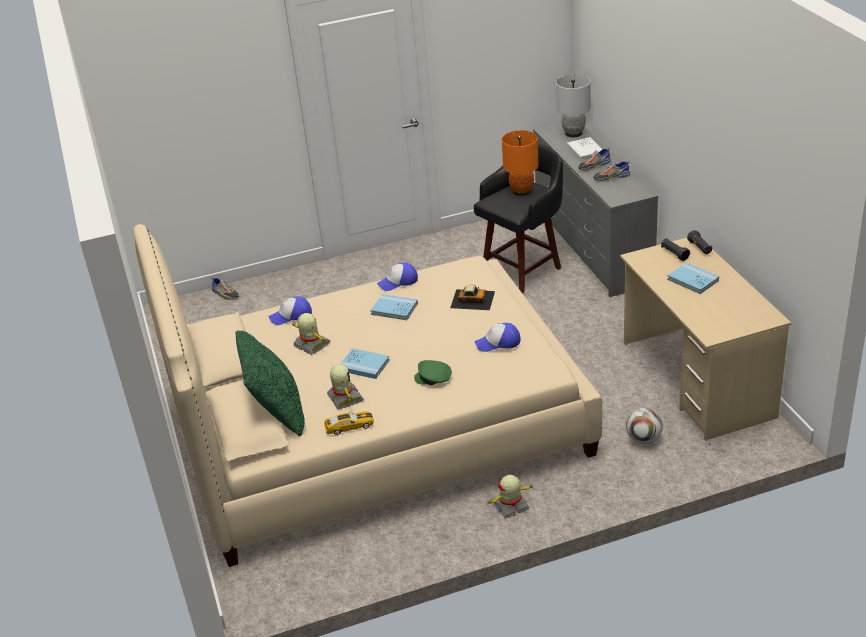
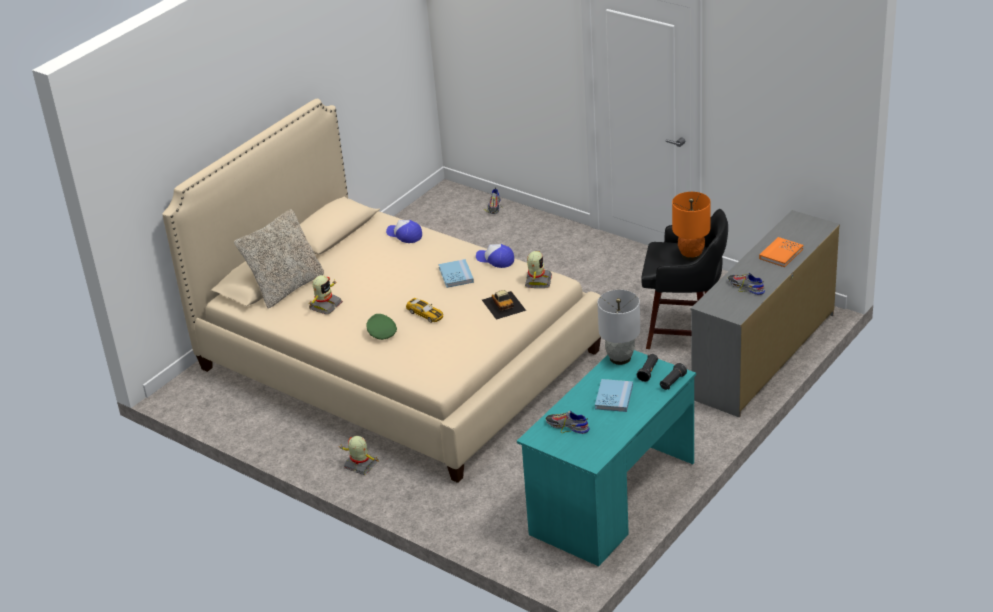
camera: 55 degrees right, 0 degrees up
(276, 412) = (286, 286): green pillow -> beige pillow
(311, 345) = (376, 261): toy robot -> toy robot (537, 281)
(349, 426) = (295, 323): toy car -> toy car (425, 314)
(364, 365) = (371, 295): blue book -> none
(498, 343) = (452, 342): cap -> none
(573, 133) = (808, 234): white table lamp -> white table lamp (620, 358)
(585, 150) = (781, 254): white book -> orange book
(594, 165) = (757, 269): shoe -> shoe (567, 426)
(643, 439) = (501, 500): football -> none
(696, 380) = (612, 498): beige desk -> turquoise desk

